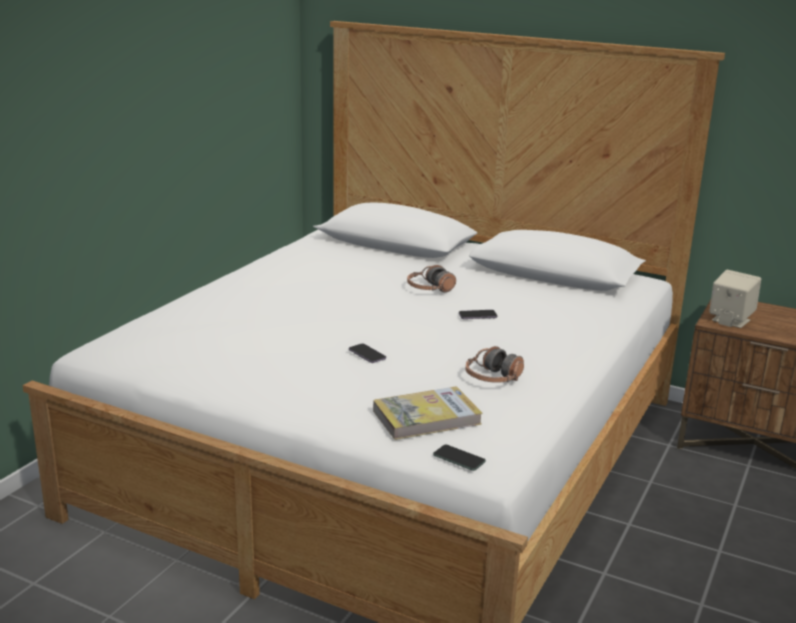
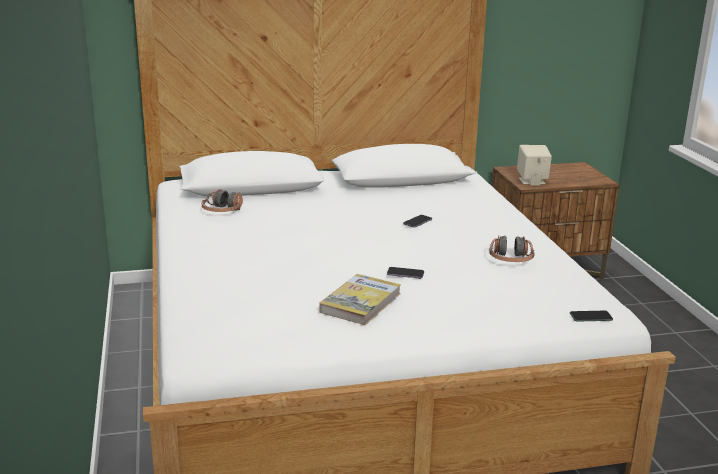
camera: 40 degrees left, 0 degrees up
(426, 417) = (527, 299): book -> book (360, 303)
(430, 289) = (347, 214): headphones -> headphones (222, 211)

